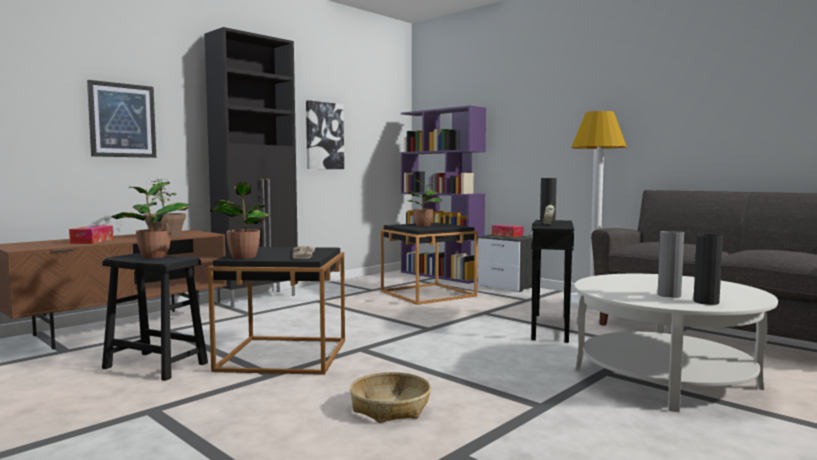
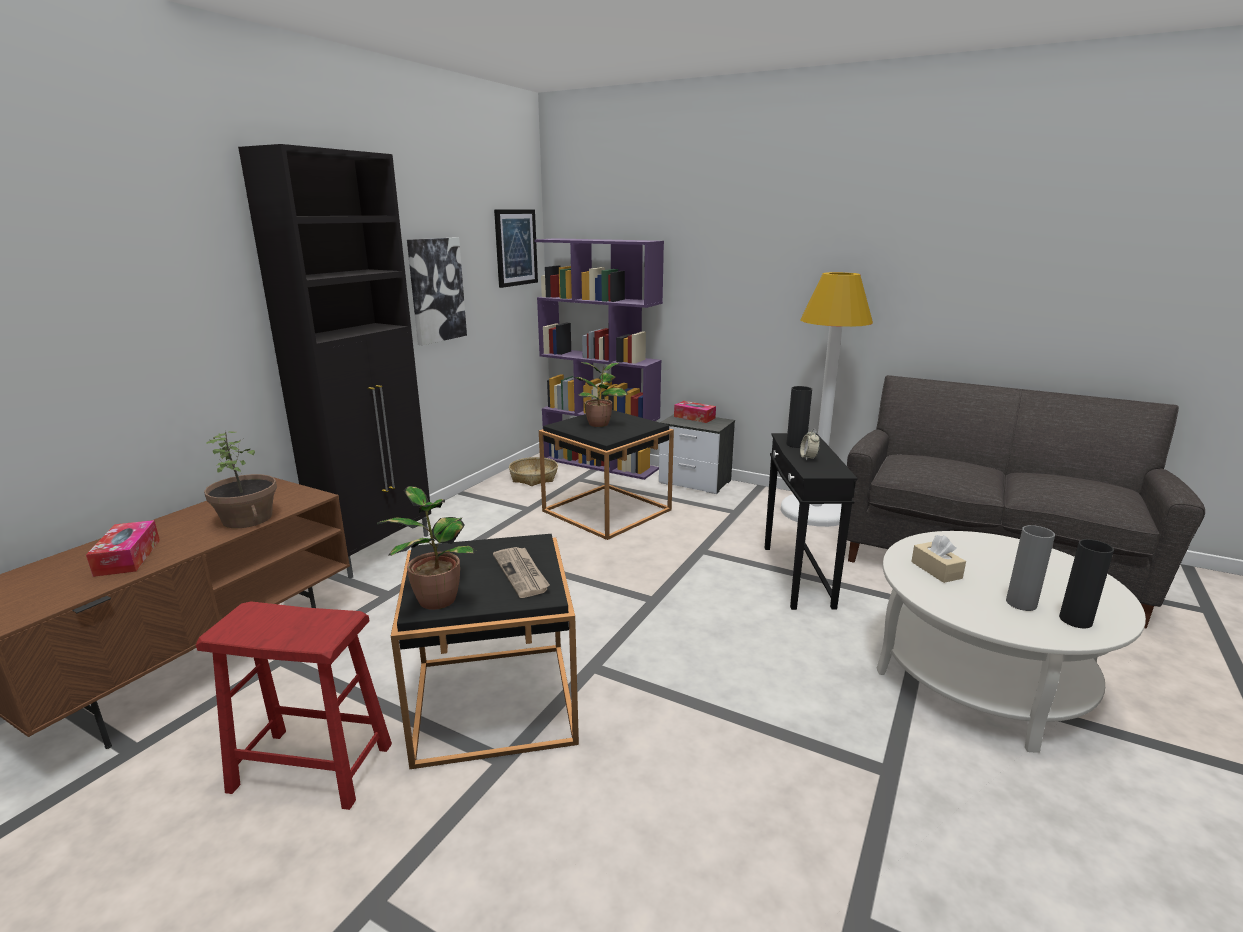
camera: 15 degrees left, 15 degrees up
(122, 120) = (123, 326): picture -> picture (515, 247)
(153, 256) = (283, 619): potted plant -> none
(155, 366) = (311, 768): black stool -> red stool
(390, 407) = (711, 816): basket -> basket (534, 477)
(617, 283) = (936, 570): none -> beige tissue box

